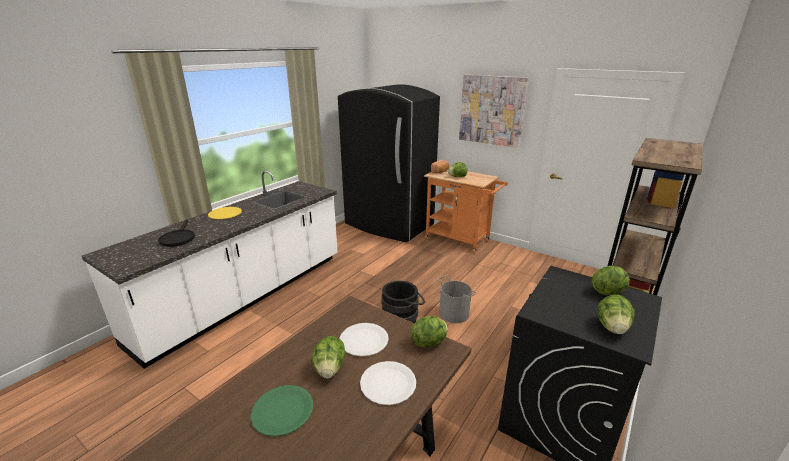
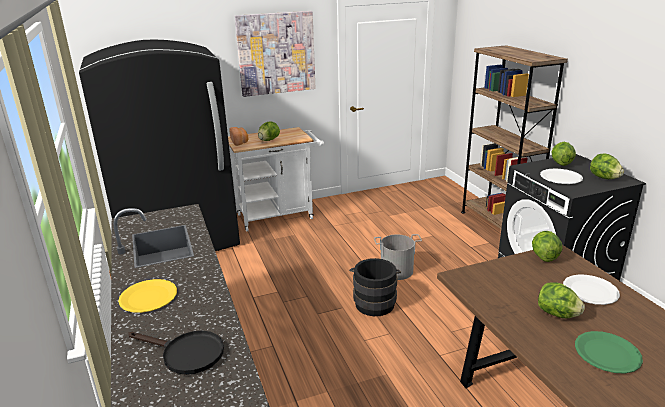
camera: 55 degrees left, 0 degrees up
(363, 340) = (523, 286): white plate -> white plate (561, 178)
(460, 240) = (279, 215): orange cart -> white cart

